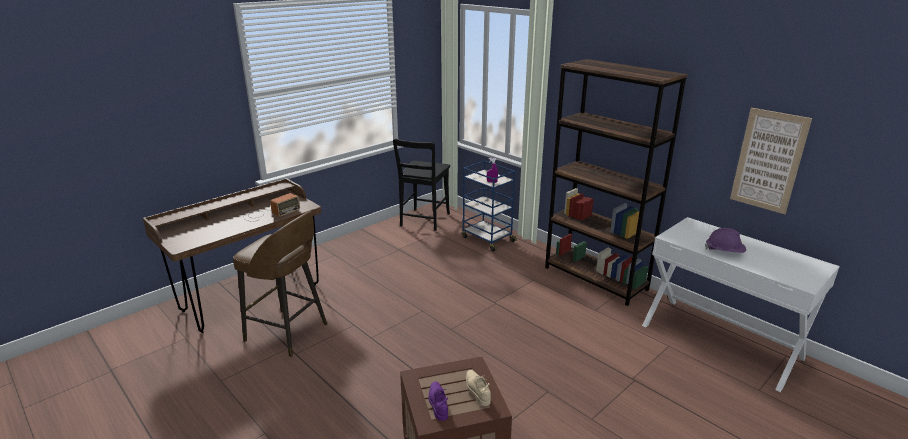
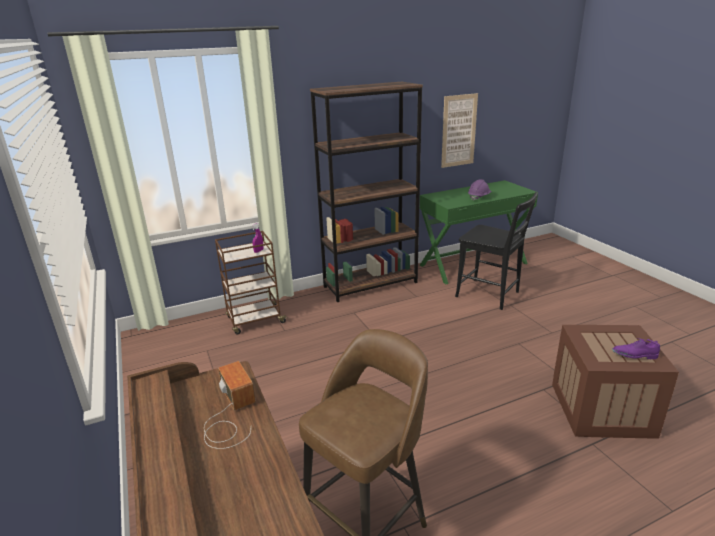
camera: 70 degrees left, 0 degrees up
(423, 221) = (165, 355): black chair -> black chair (490, 295)
(477, 390) = (612, 334): beige shoe -> none
(487, 239) = (255, 320): blue cart -> brown cart
(721, 341) = (473, 264): white desk -> green desk

